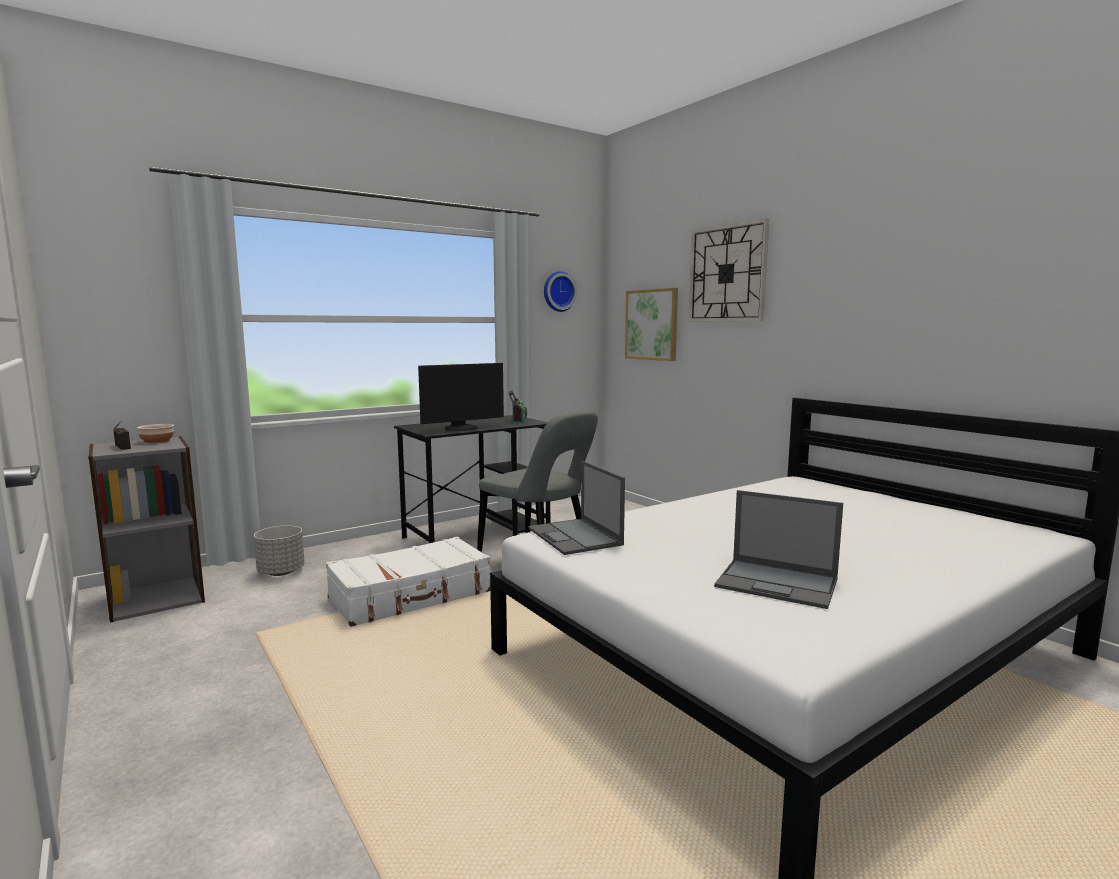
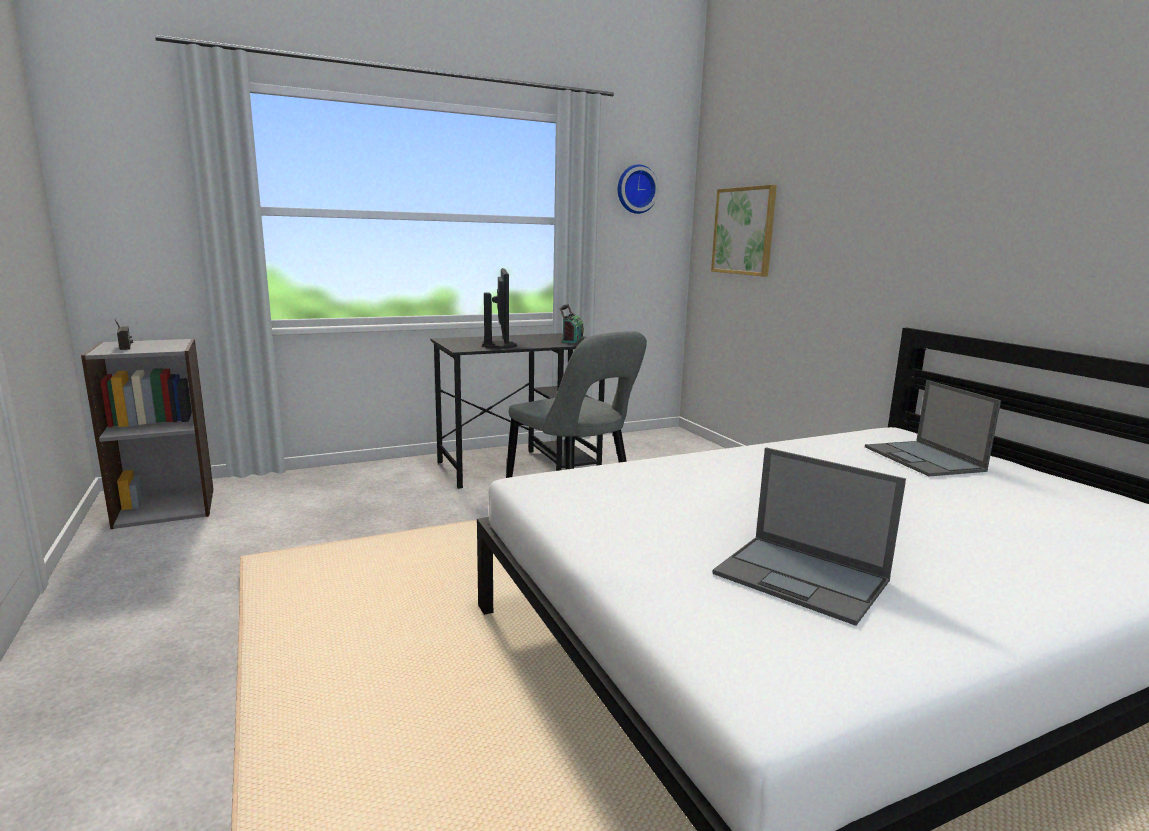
camera: 10 degrees right, 5 degrees up
(156, 441) = (164, 342): bowl -> none
(281, 572) = (298, 490): grey planter -> none
(411, 595) = (418, 530): white suitcase -> none
(462, 428) = (500, 345): monitor -> monitor turned 75 degrees counterclockwise
(575, 537) = (573, 487): laptop -> laptop (924, 459)
(727, 273) = (836, 166): wall clock -> none

